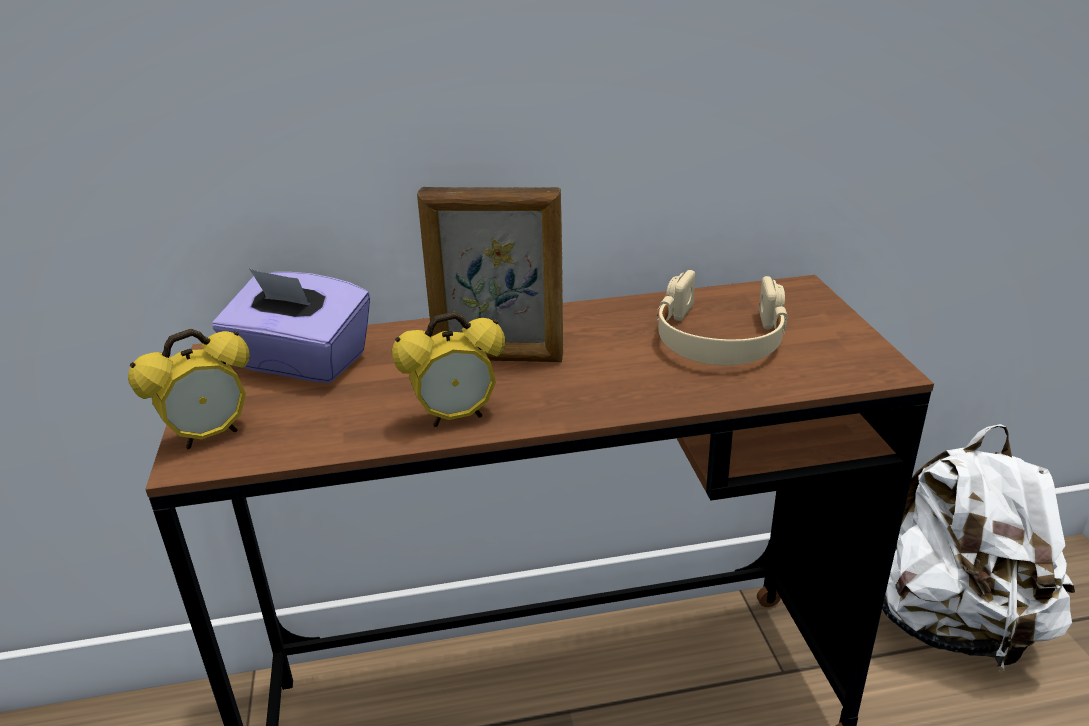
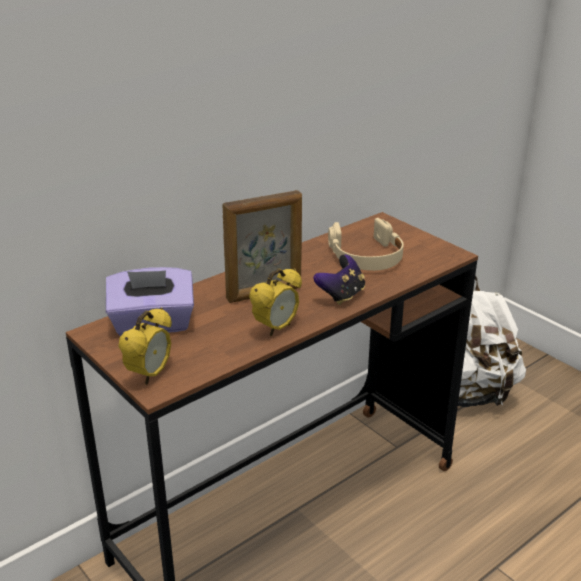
camera: 30 degrees left, 0 degrees up
(613, 391) = (341, 295): none -> game controller

